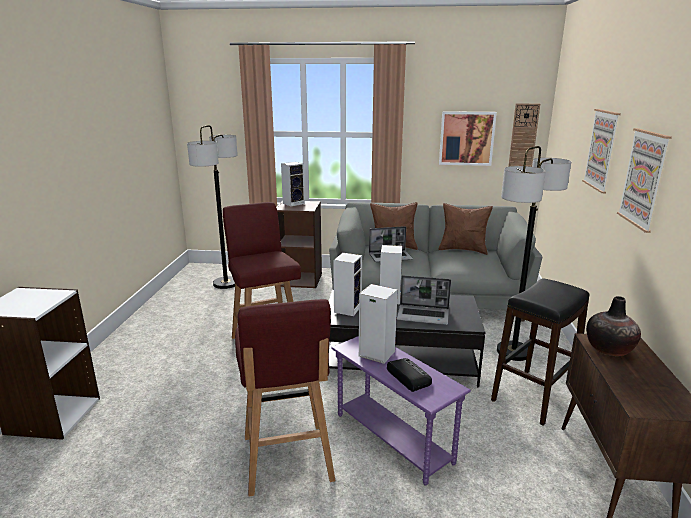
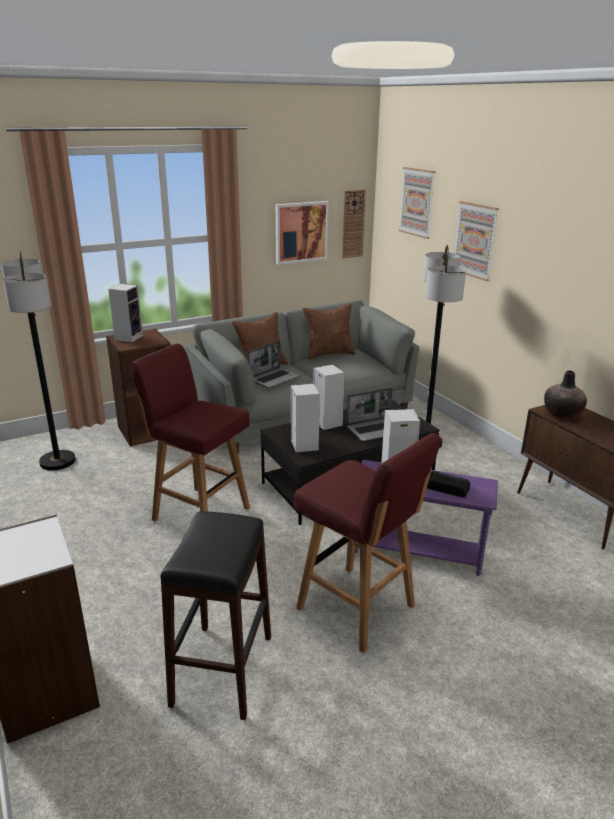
camera: 35 degrees left, 5 degrees up
(533, 395) = (475, 474): black stool -> black stool (222, 669)
(644, 178) = (543, 267): picture -> picture (417, 202)

